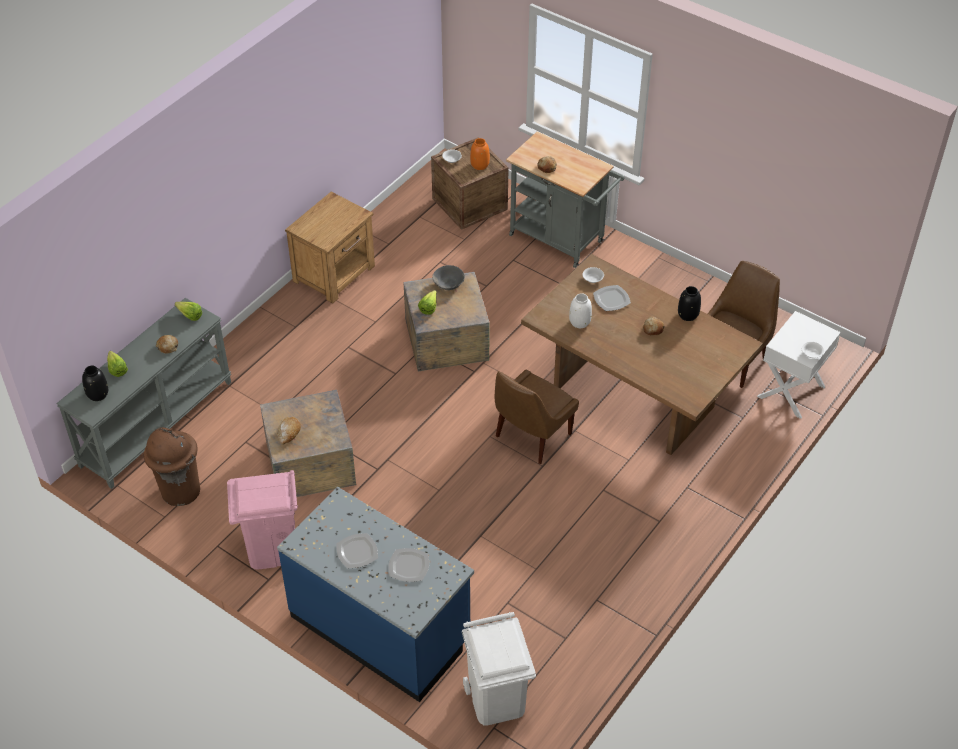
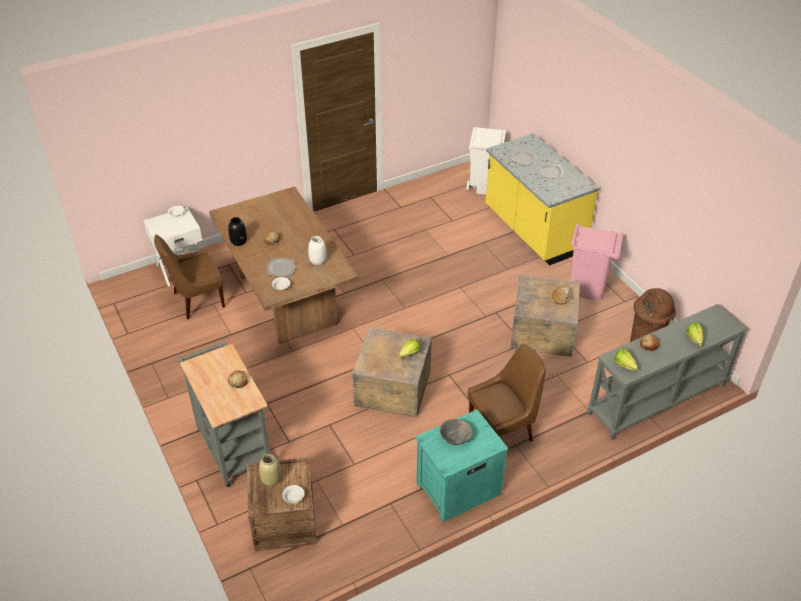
camera: 155 degrees left, 5 degrees down
(97, 394) = (712, 325): black vase -> none
(335, 273) = (457, 488): brown nightstand -> turquoise nightstand
(381, 628) = (533, 230): blue counter -> yellow counter
(448, 284) = (381, 369): grey bowl -> grey bowl (455, 438)
(479, 165) = (271, 479): orange vase -> beige vase
(531, 437) = (376, 298): brown chair -> brown chair (503, 430)

